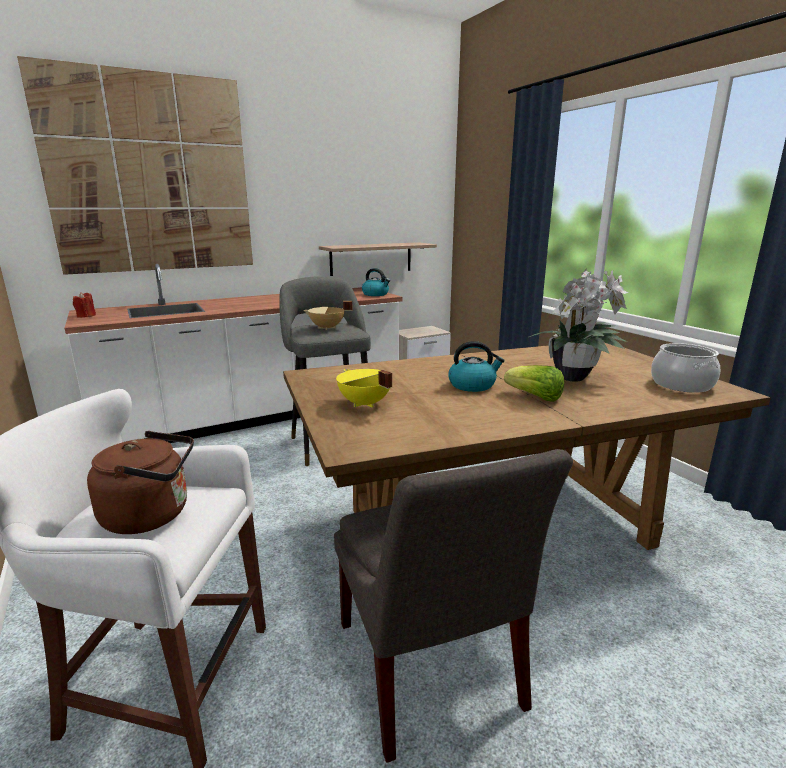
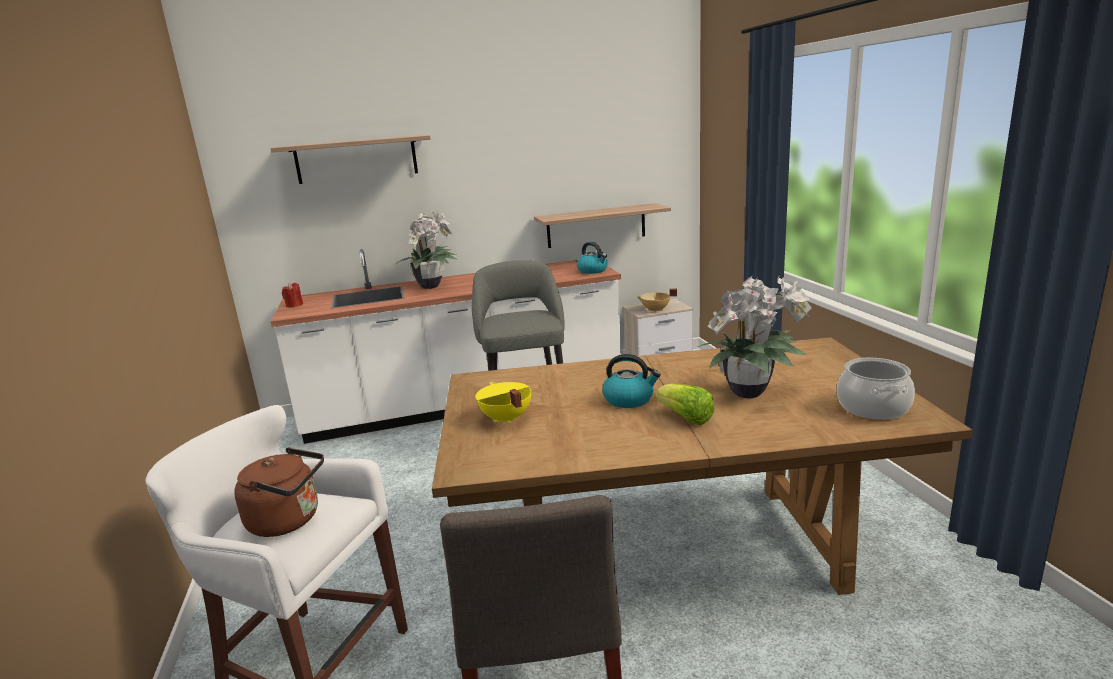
camera: 15 degrees right, 0 degrees up
(151, 175) = (356, 159): picture -> shelf
(229, 303) = (432, 286): none -> potted plant
(327, 328) = (519, 319): beige cooking pot -> beige cooking pot (655, 310)

